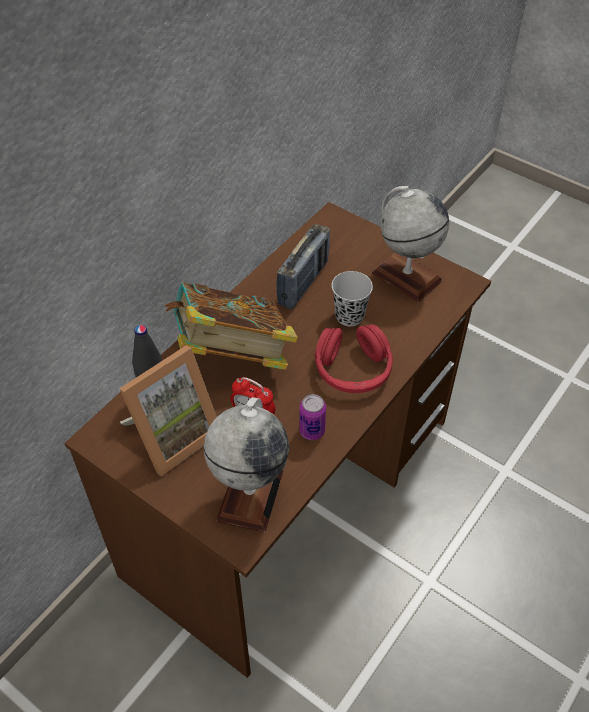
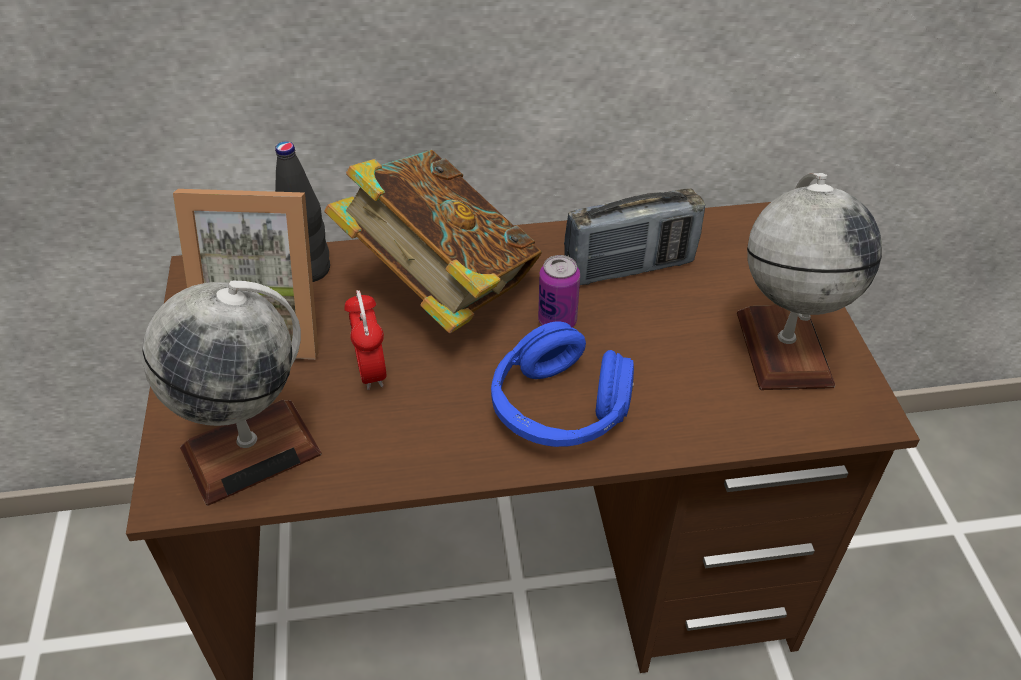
camera: 45 degrees right, 5 degrees down
(312, 431) = (412, 438): can -> can (557, 321)
(349, 316) = (639, 342): black cup -> none
(353, 370) = (559, 407): red headphones -> blue headphones

